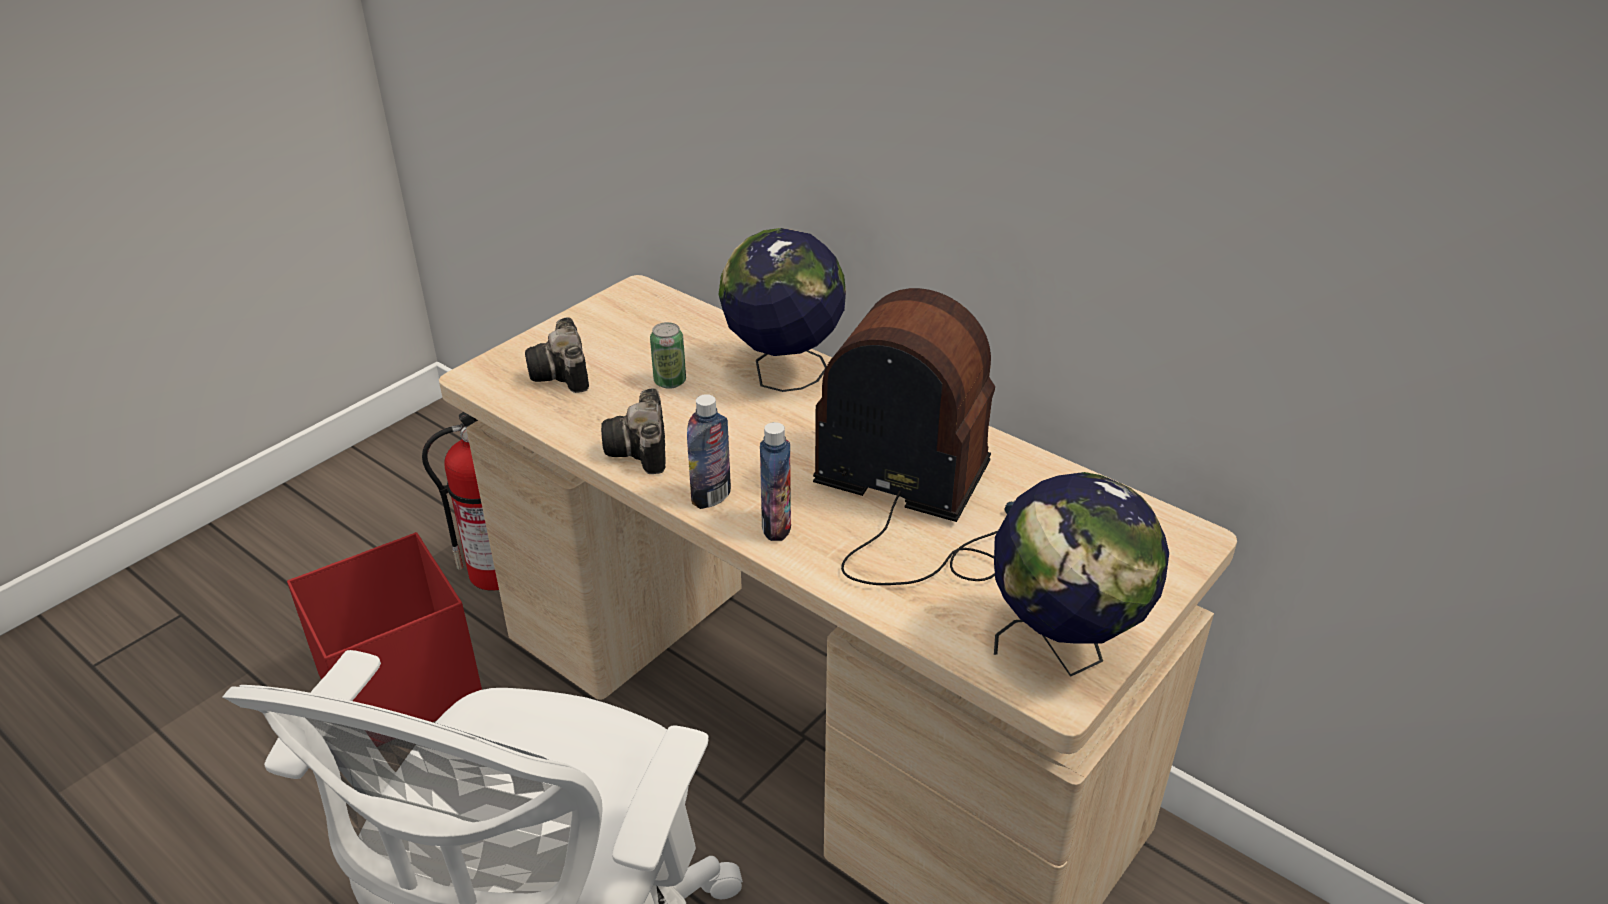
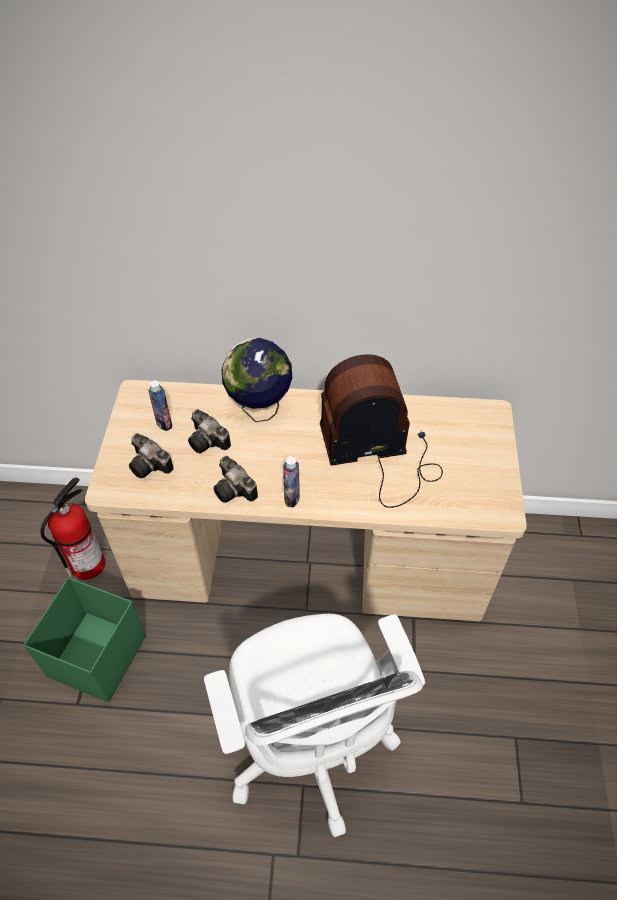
camera: 35 degrees left, 15 degrees up
(398, 689) = (96, 657): red storage box -> green storage box
(670, 381) = (209, 441): can -> camera
(776, 526) = (334, 497): bottle -> bottle (164, 423)
(1063, 651) = (492, 494): globe -> none

